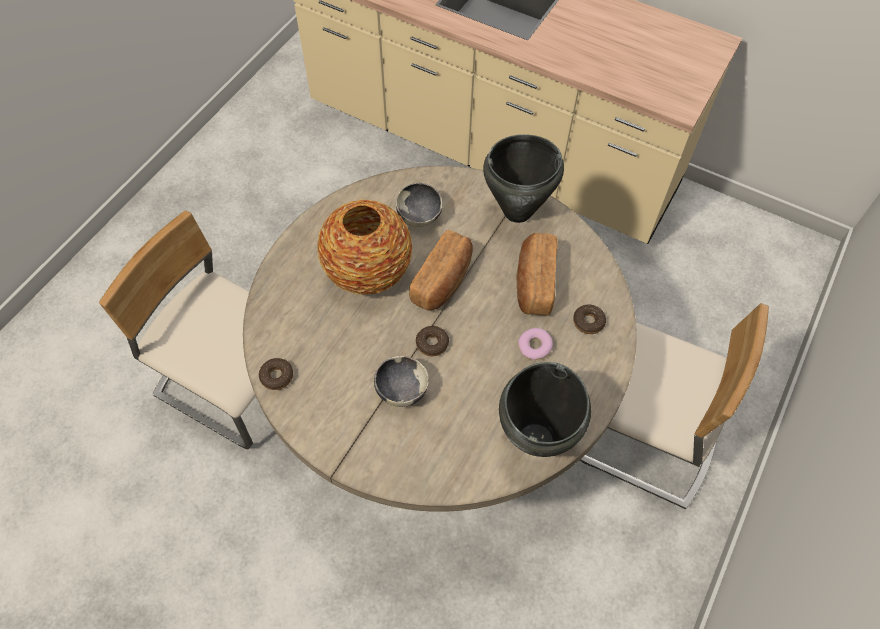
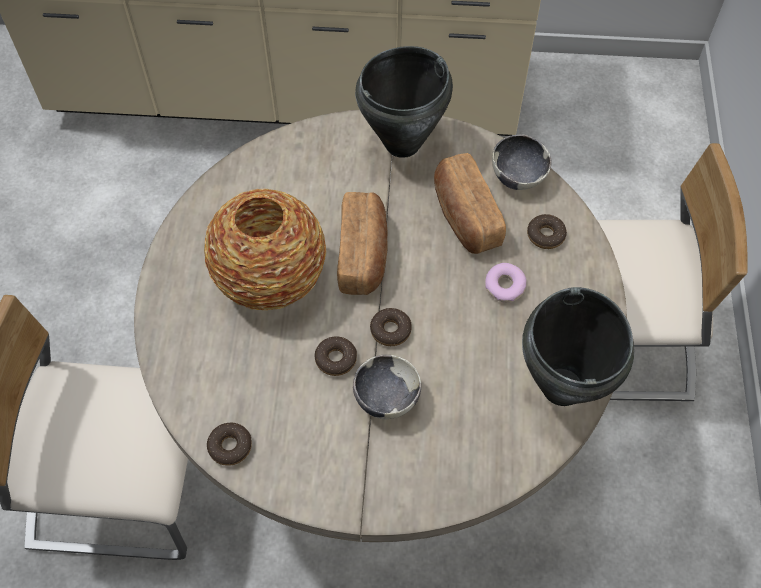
camera: 25 degrees left, 0 degrees up
(382, 347) = (336, 359): none -> donut
(419, 217) = (295, 192): bowl -> bowl (518, 177)

